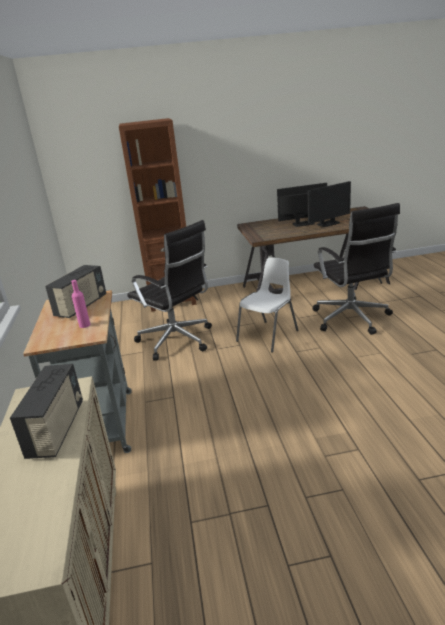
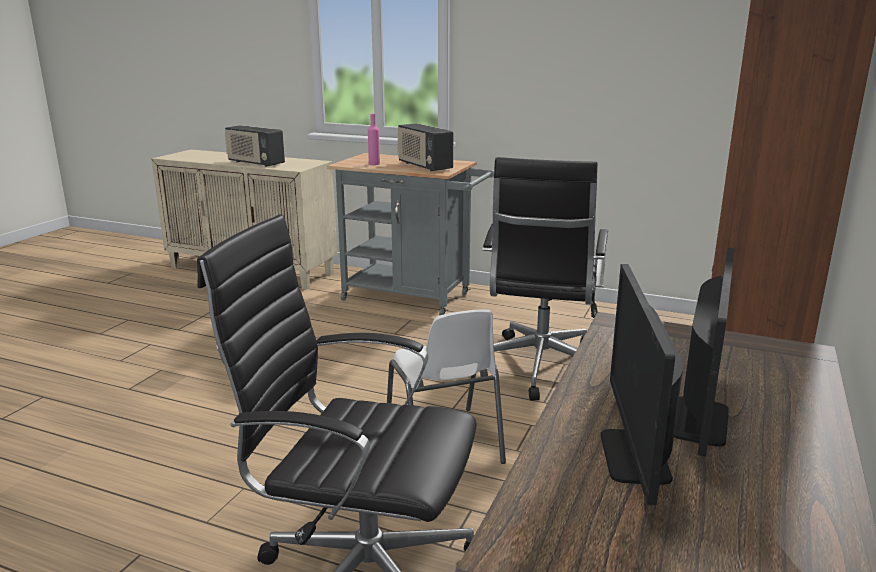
camera: 120 degrees right, 5 degrees down
(177, 341) = (539, 368): black office chair -> black office chair turned 60 degrees counterclockwise

